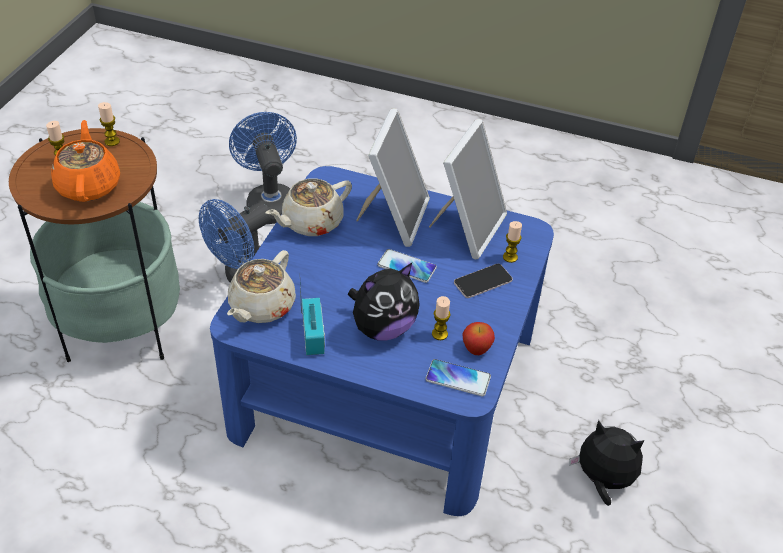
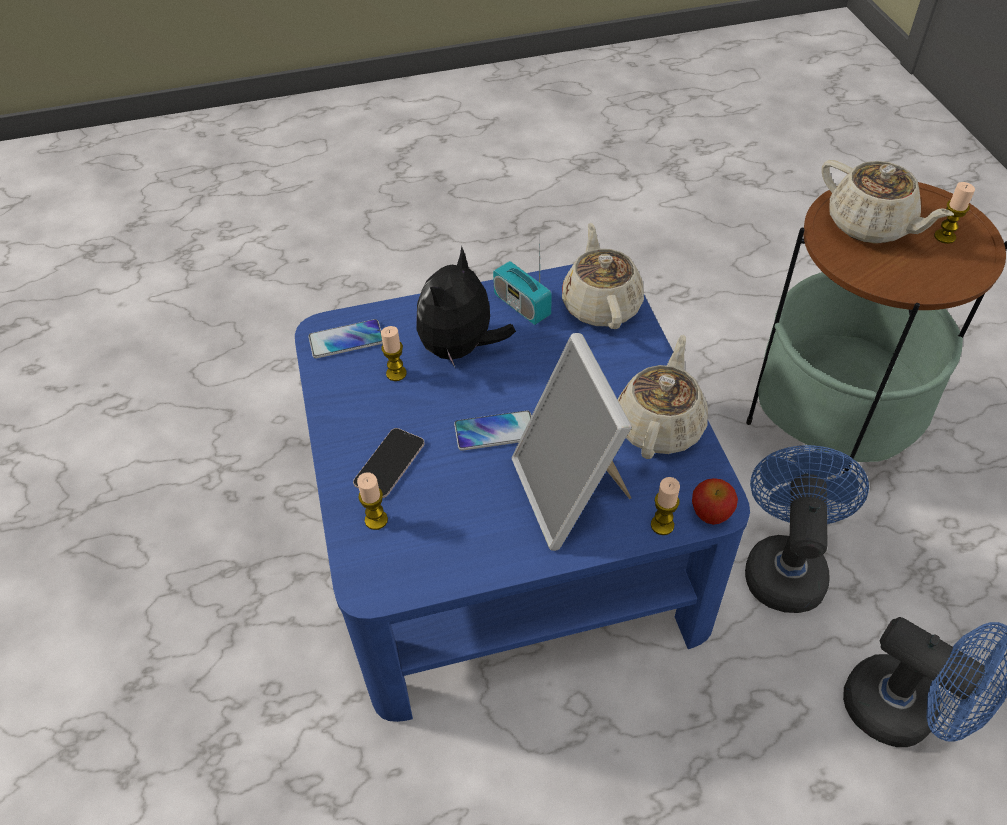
camera: 150 degrees right, 5 degrees up
(89, 185) = (870, 225): orange teapot -> beige teapot
(112, 141) = (938, 282): candle -> candle (662, 525)
(467, 228) = (463, 534): picture frame -> none
(476, 348) = (346, 379): apple -> apple (710, 514)
(602, 480) = (207, 560): plush toy -> none

